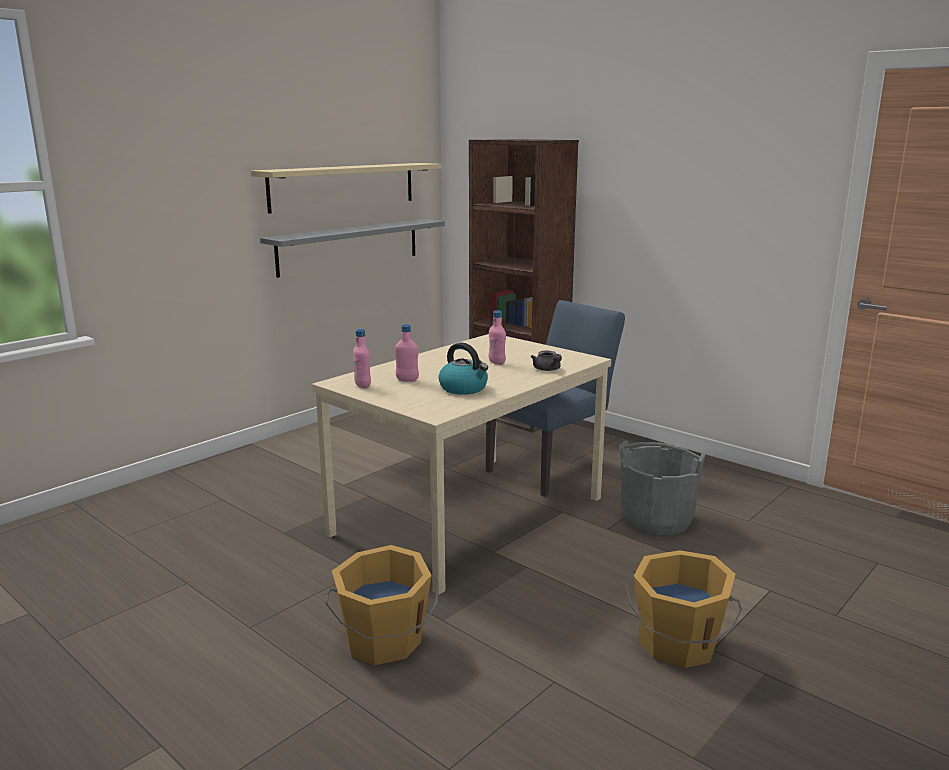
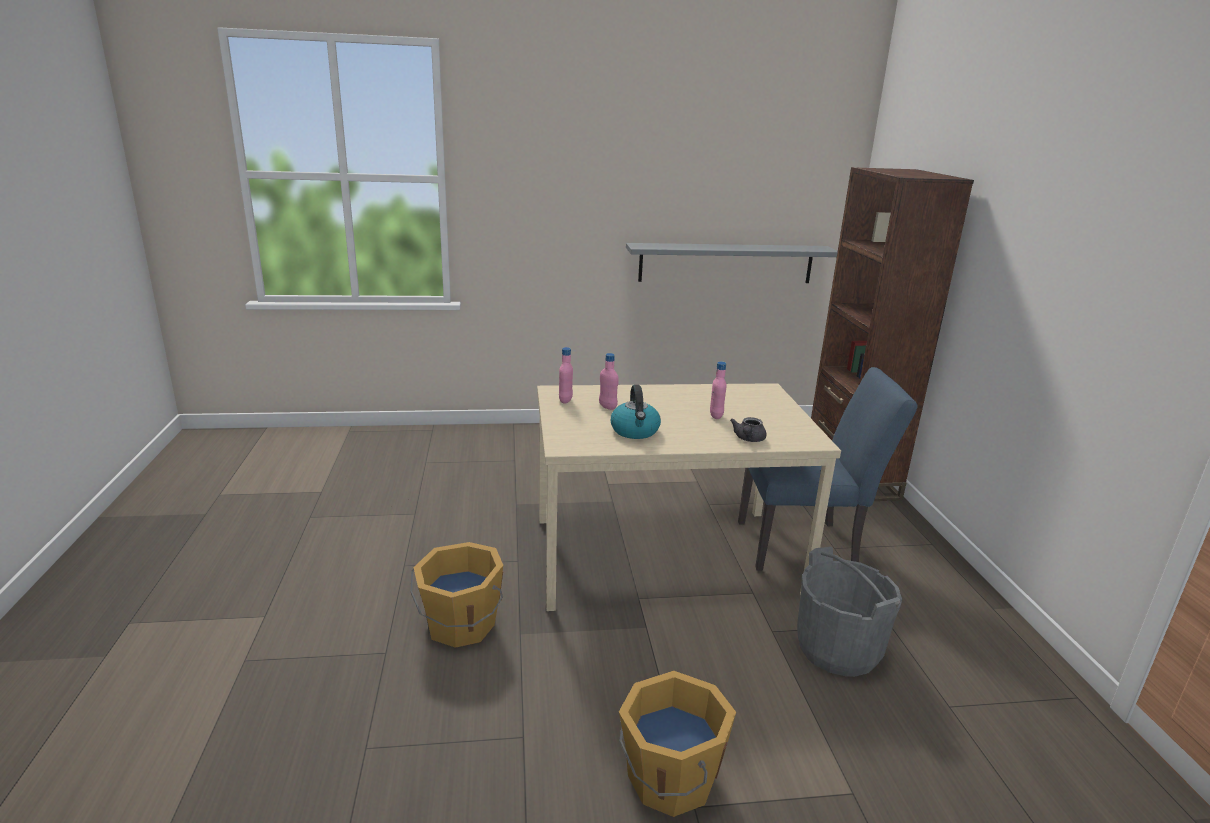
camera: 40 degrees right, 5 degrees up
(344, 186) = (728, 203): beige shelf -> none

